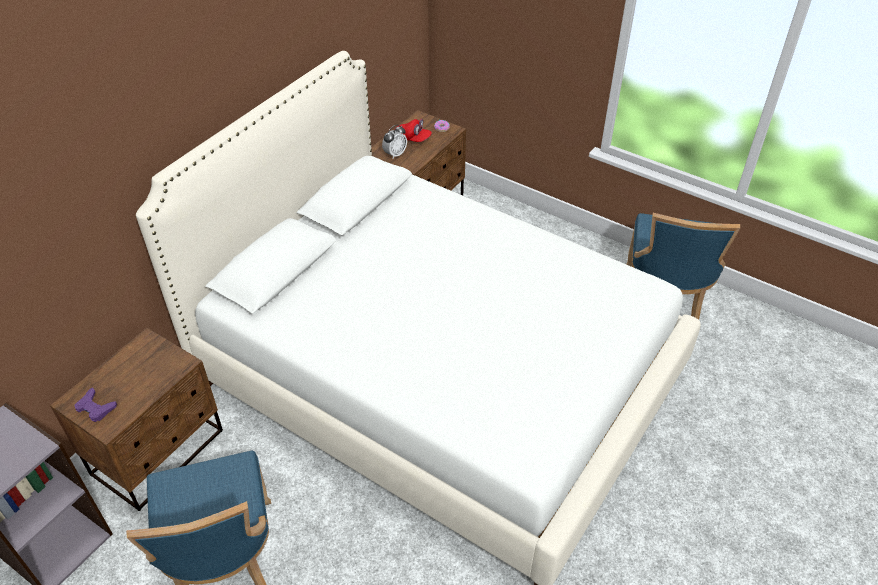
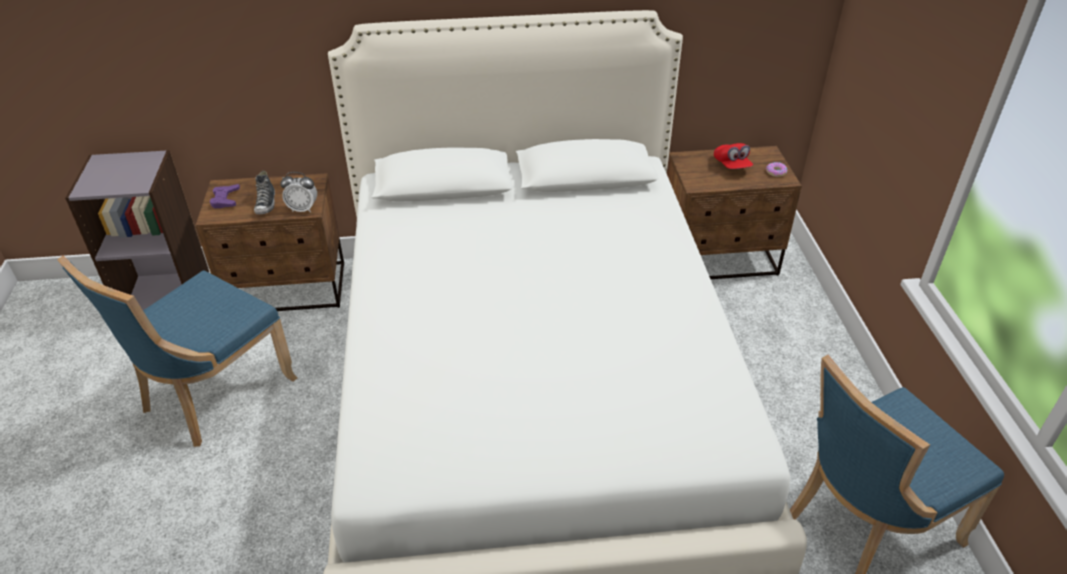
camera: 50 degrees right, 5 degrees down
(139, 385) = (266, 204): none -> shoe
(395, 154) = (695, 168): alarm clock -> alarm clock (303, 209)

